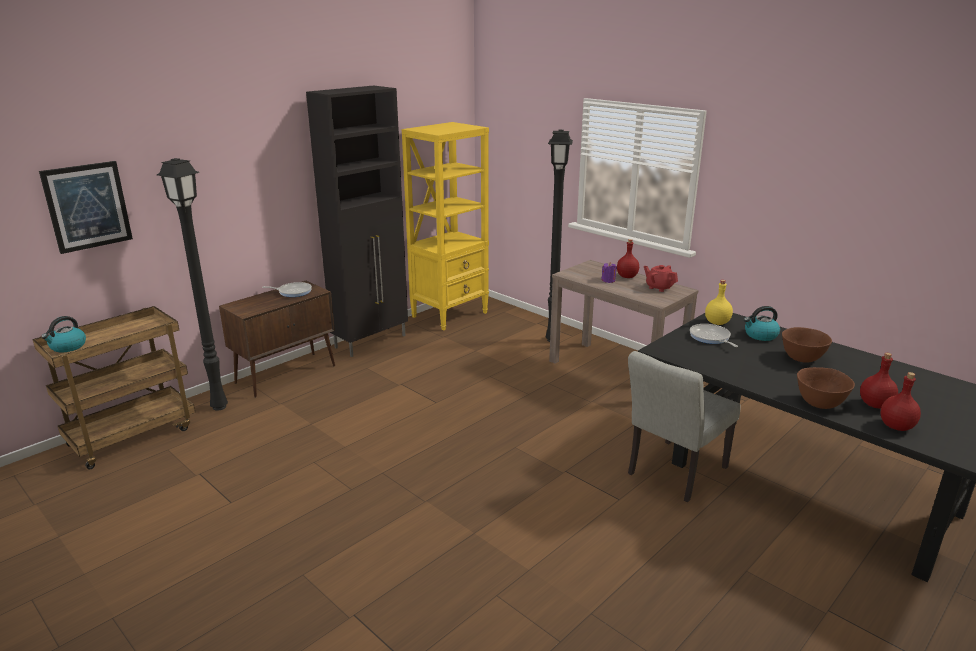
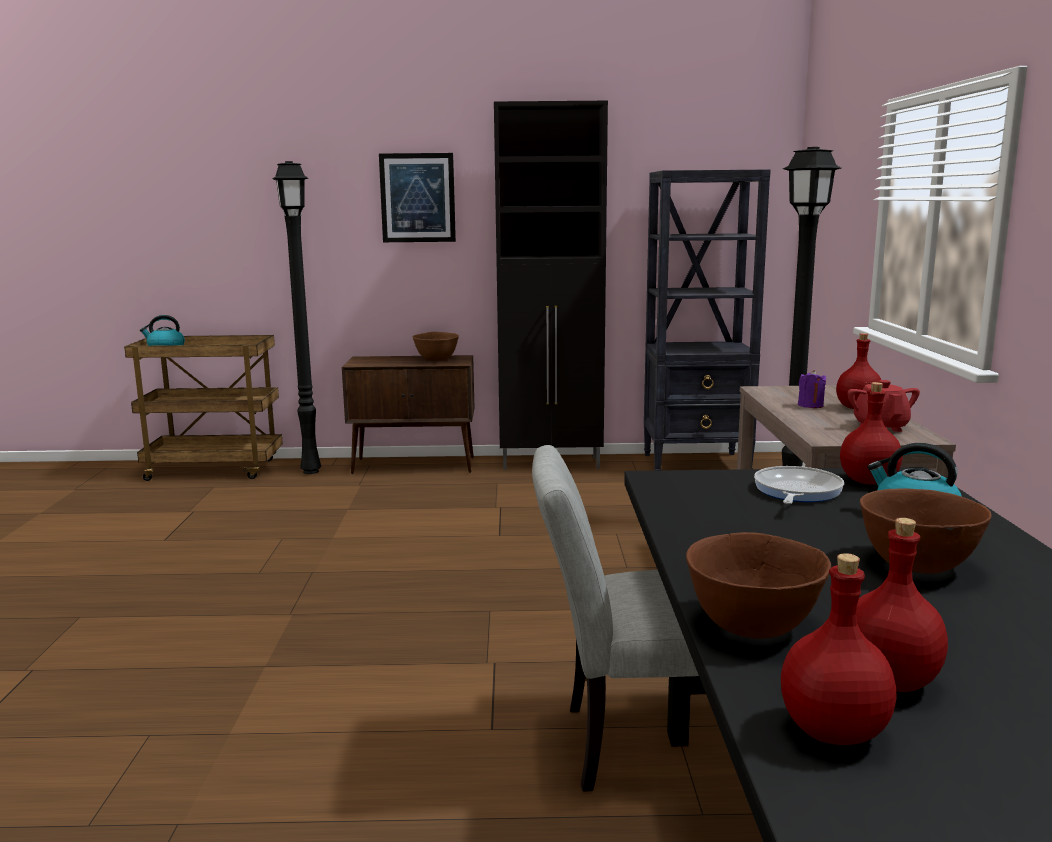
camera: 45 degrees right, 10 degrees down
(87, 206) = (223, 211): picture -> picture (417, 198)
(293, 292) = (436, 359): frying pan -> brown bowl
(450, 314) = (697, 464): yellow bookcase -> black bookcase
(716, 322) = (868, 481): yellow bottle -> red bottle

